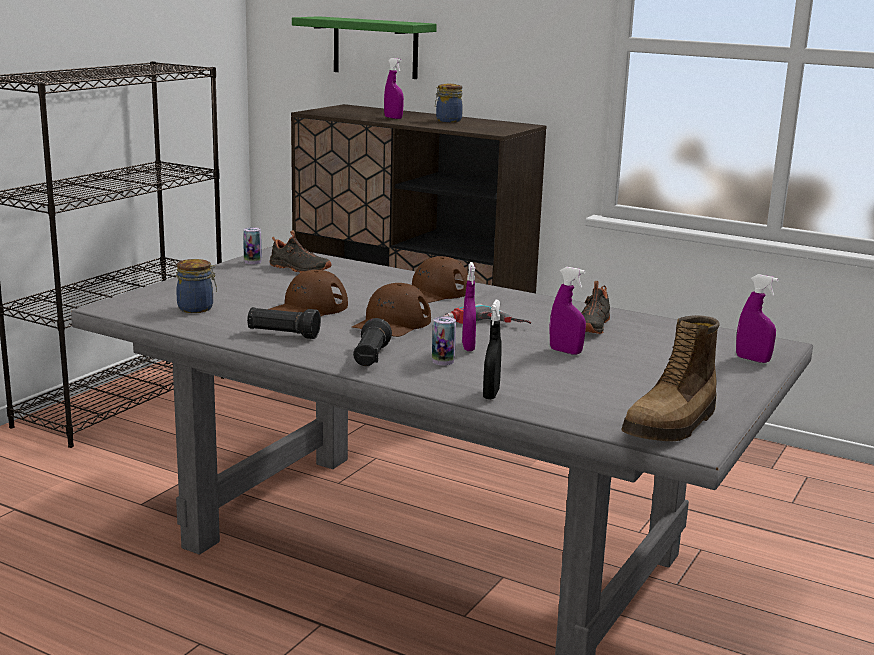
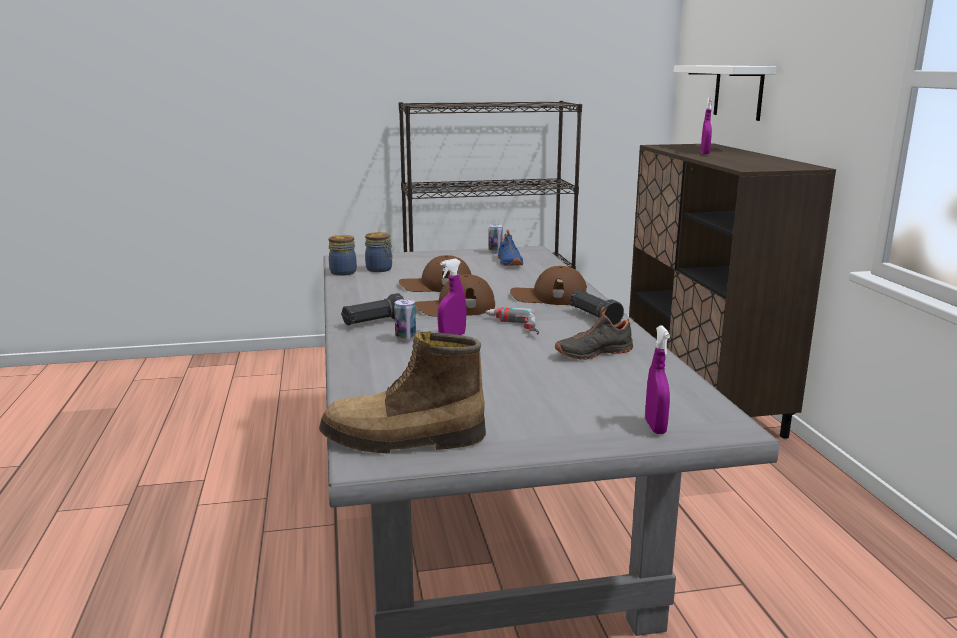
camera: 50 degrees right, 0 degrees up
(283, 334) = (373, 295): black flashlight -> black flashlight (594, 318)
(298, 269) = (508, 262): black shoe -> blue shoe
(375, 47) = (738, 91): green shelf -> white shelf
(447, 120) = (746, 158): jar -> jar (343, 272)
(491, 394) = (363, 369): black spray bottle -> none
(565, 351) = (509, 362): purple spray bottle -> none

